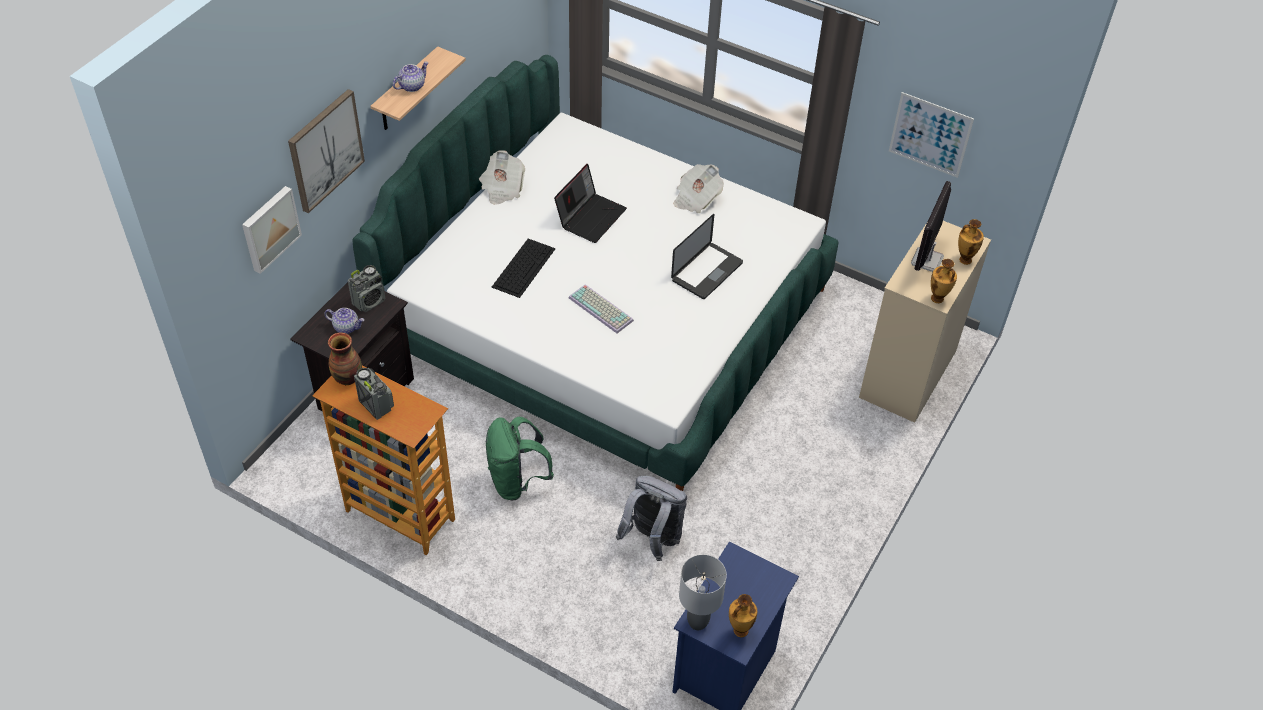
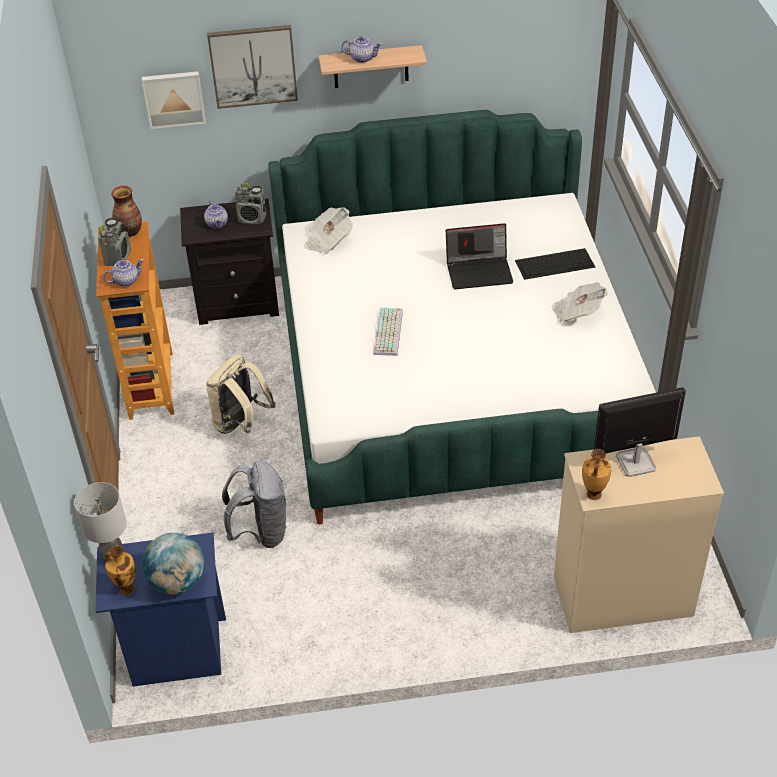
camera: 55 degrees right, 5 degrees down
(417, 416) = (126, 281): none -> teapot
(502, 188) = (450, 213): newspaper -> newspaper (328, 241)
(517, 481) = (240, 424): green backpack -> beige backpack
(523, 267) = (383, 270): keyboard -> keyboard (555, 263)
(707, 272) = (501, 365): laptop -> none
(763, 593) = (177, 582): none -> globe
(930, 135) = (745, 352): picture -> none
(964, 259) = (670, 487): vase -> none

